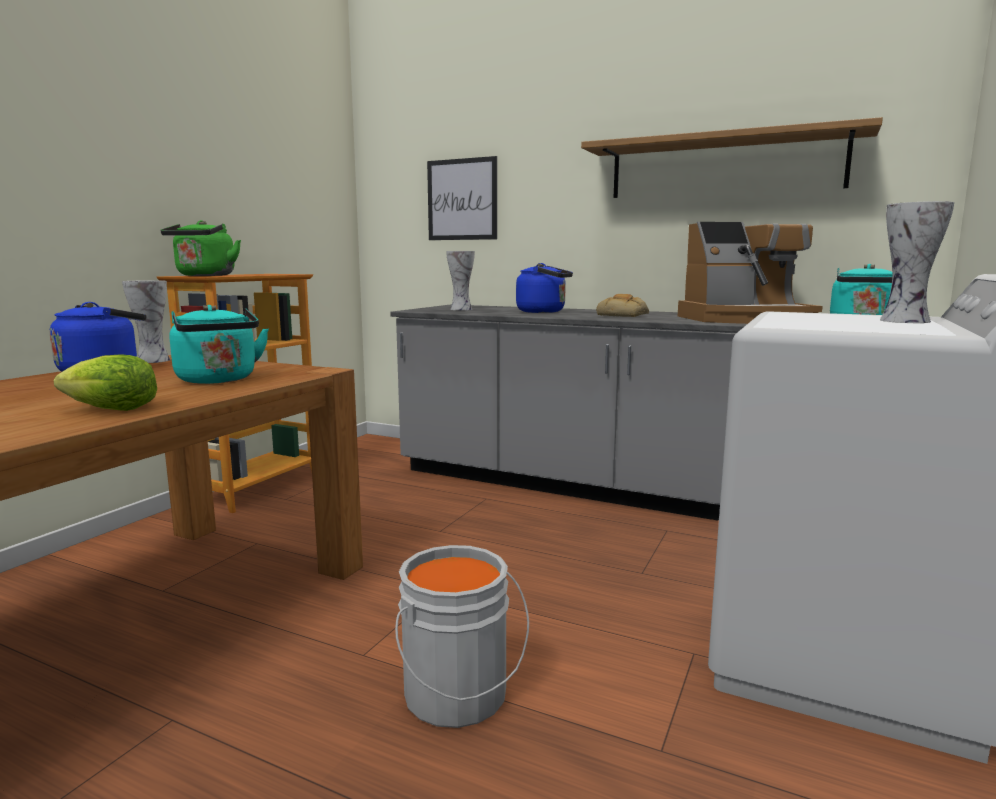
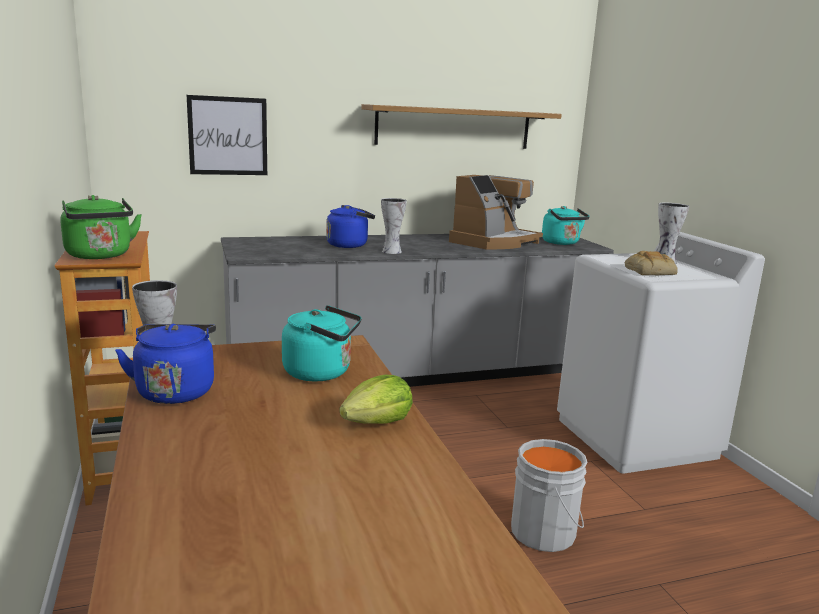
camera: 45 degrees left, 5 degrees up
(461, 309) = (272, 247): vase -> vase (390, 251)
(623, 315) = (415, 244): bread -> bread (649, 271)

